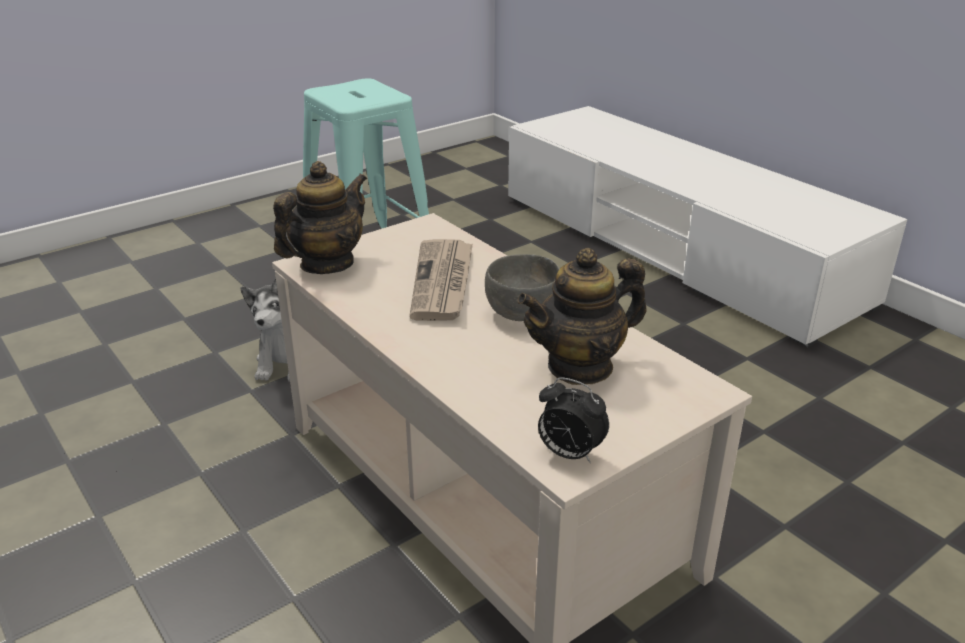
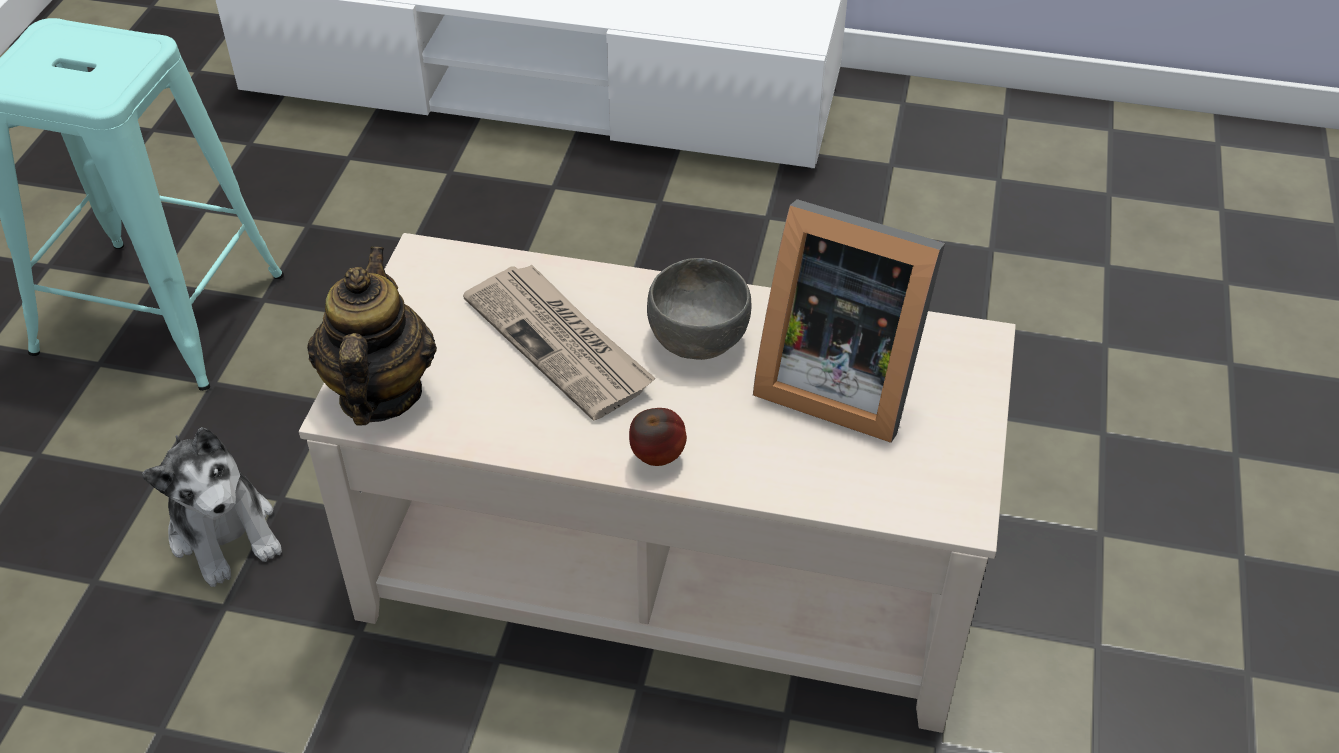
camera: 40 degrees left, 15 degrees up
(420, 350) = (657, 459): none -> apple
(569, 454) = (943, 495): alarm clock -> none
(580, 366) = (837, 380): teapot -> picture frame

